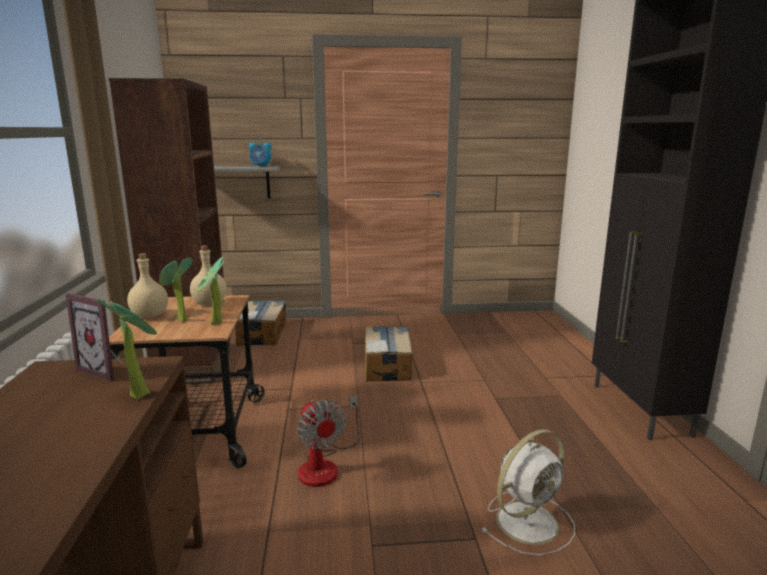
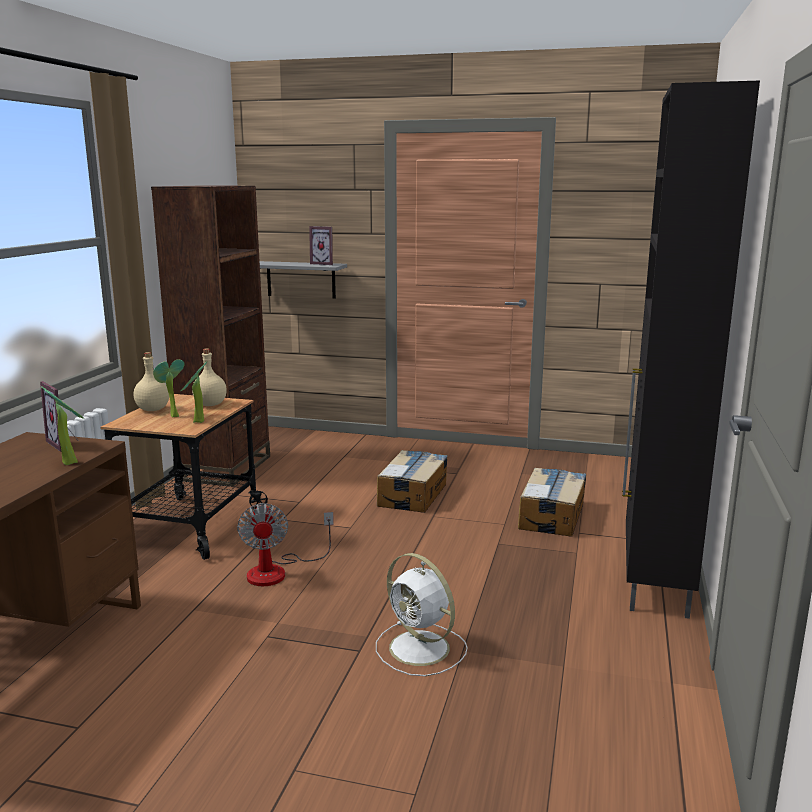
camera: 20 degrees right, 0 degrees up
(260, 166) = (324, 264): alarm clock -> picture frame
(262, 333) = (312, 445): cardboard box -> cardboard box (552, 516)
(529, 521) = (421, 649): white fan -> white fan turned 60 degrees clockwise

